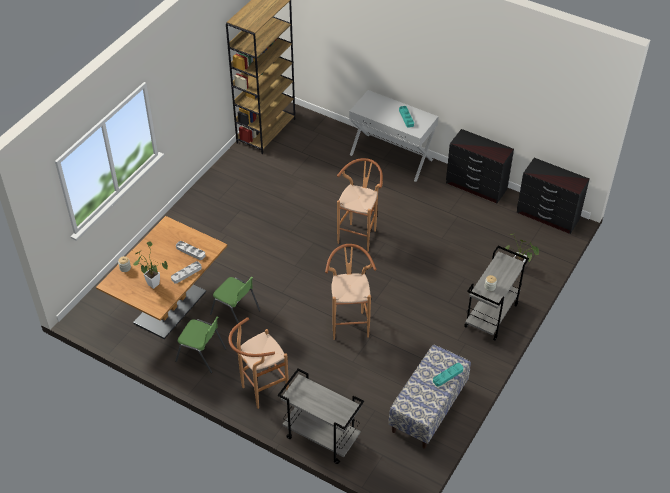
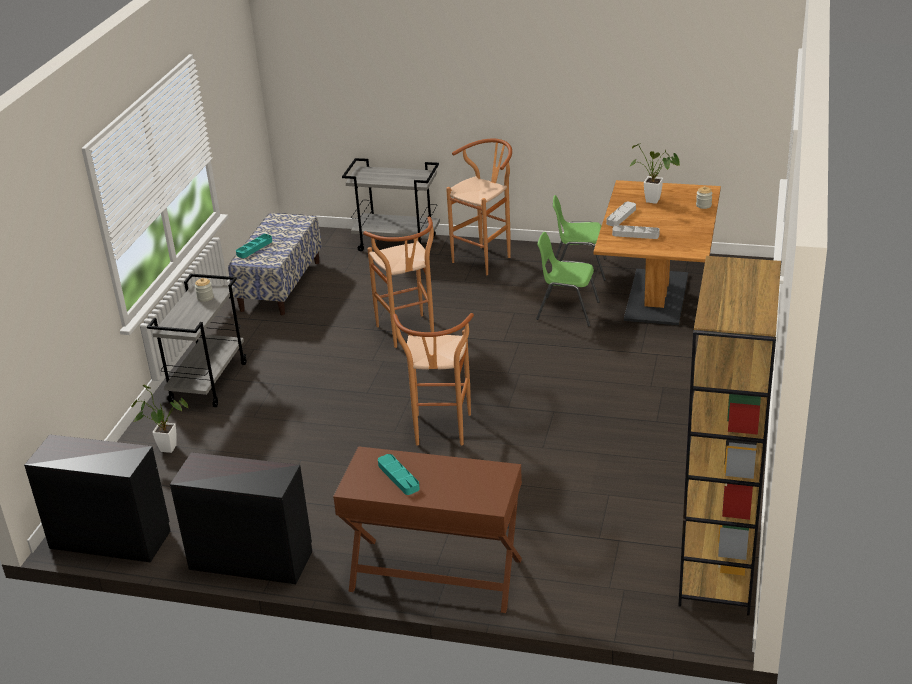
camera: 165 degrees right, 15 degrees down
(391, 157) = (435, 575): white console table -> brown console table

